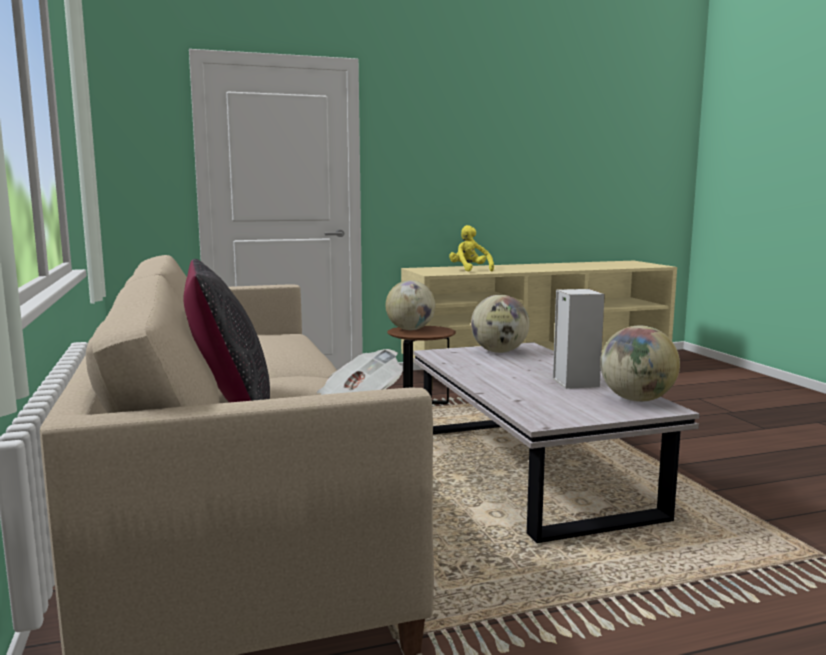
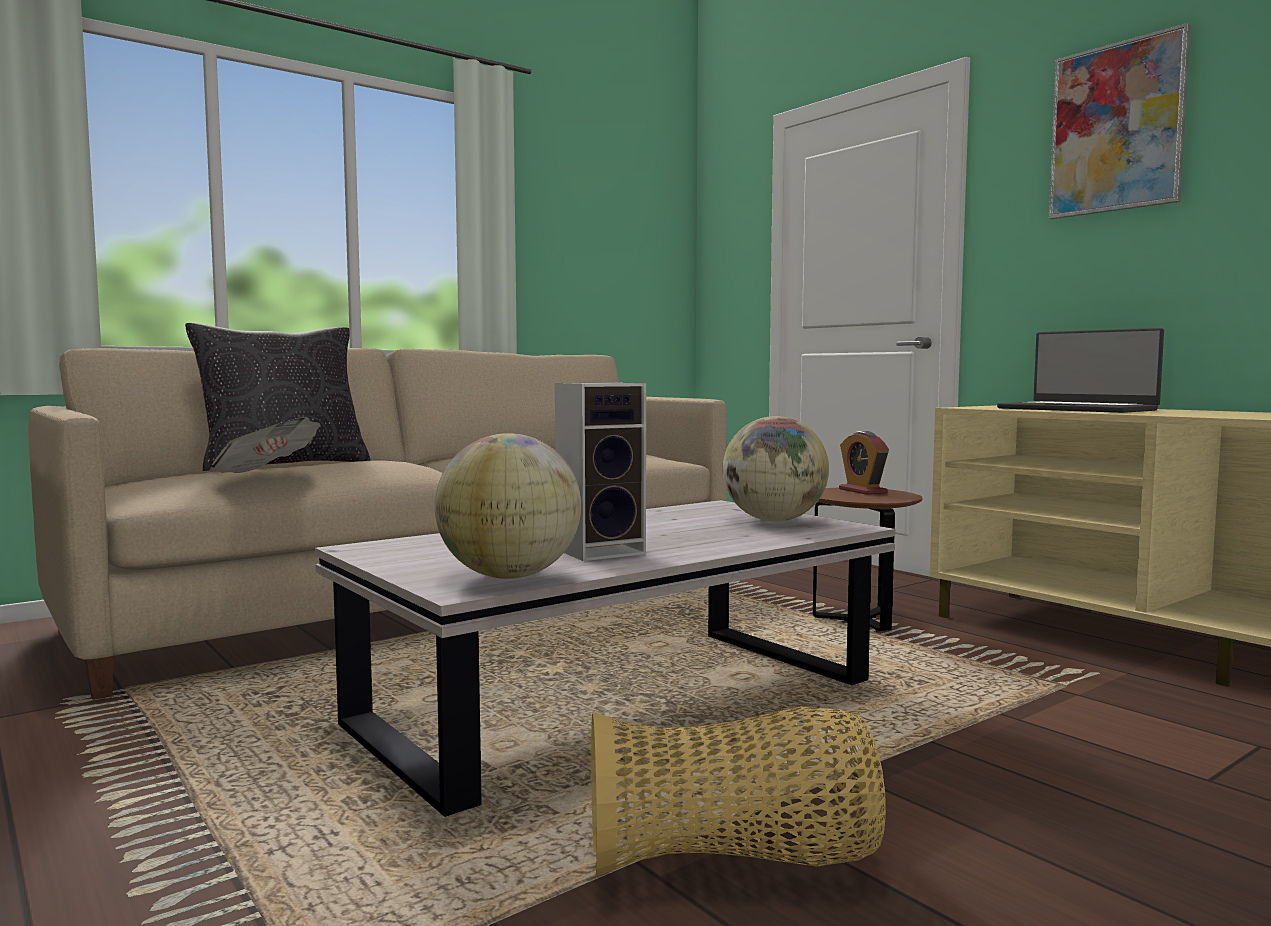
camera: 70 degrees right, 5 degrees down
(410, 329) = (862, 491): globe -> alarm clock
(444, 124) = (1117, 128): none -> picture
(469, 270) = (1077, 409): yellow plush toy -> laptop
(706, 476) = (734, 860): none -> basket

